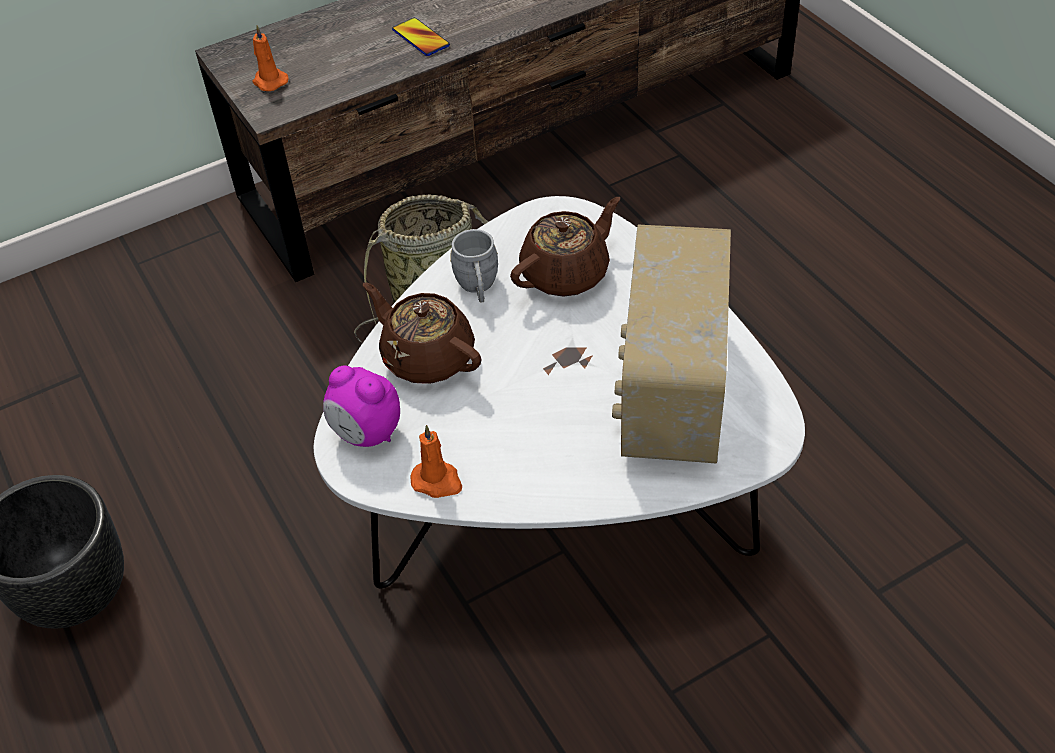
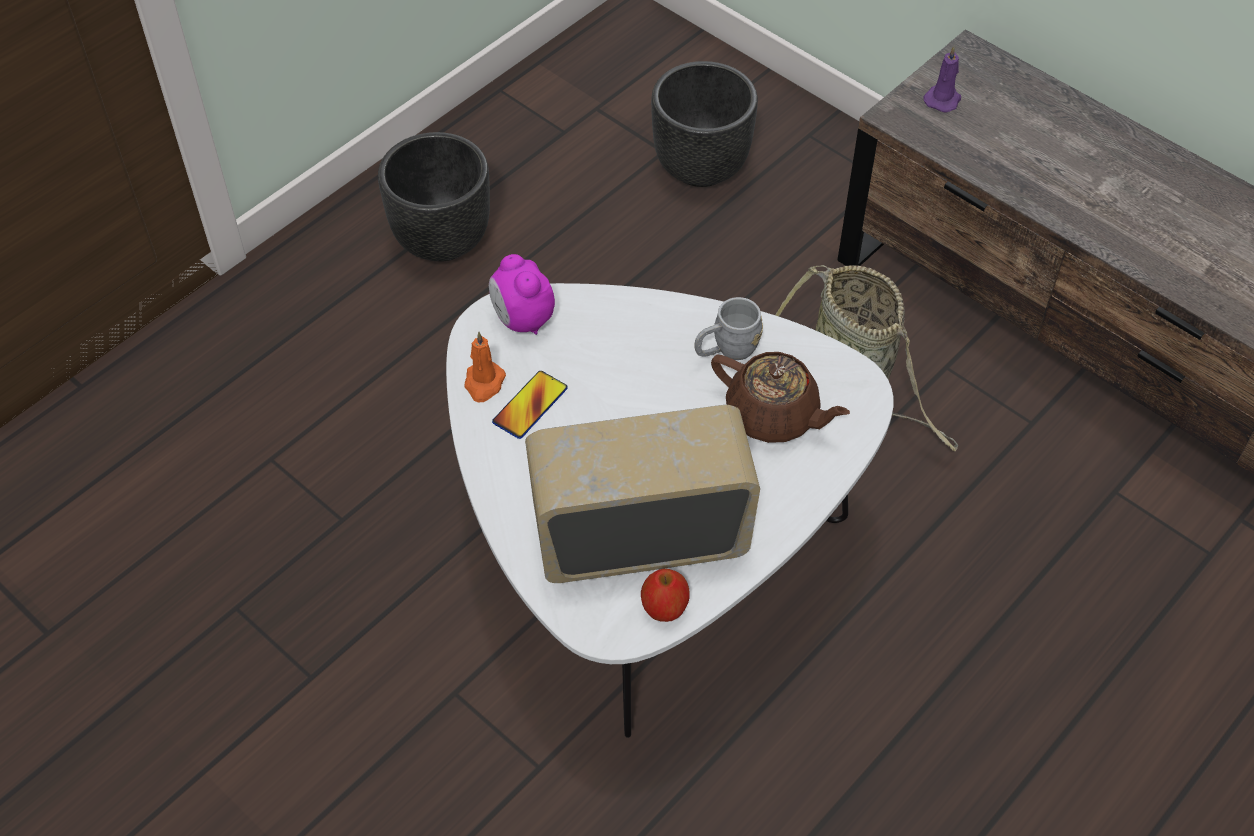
camera: 70 degrees right, 5 degrees up
(122, 348) = (702, 166): none -> black planter
(269, 81) = (943, 99): orange candle -> purple candle
(366, 433) = (522, 319): alarm clock -> alarm clock turned 45 degrees counterclockwise
(421, 38) = (1077, 193): phone -> phone (530, 405)
(427, 357) = (624, 336): brown teapot -> none
(757, 391) = (664, 608): none -> apple

